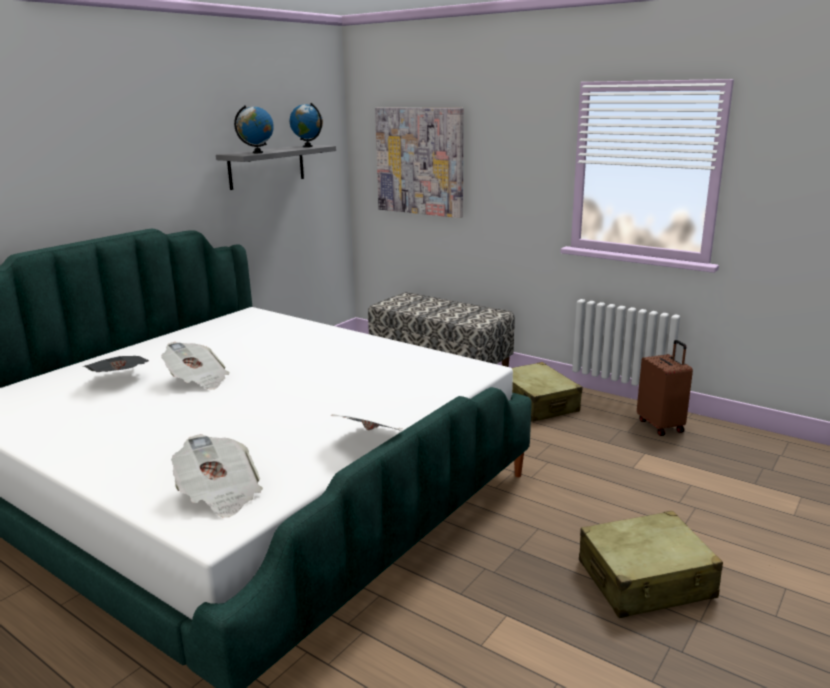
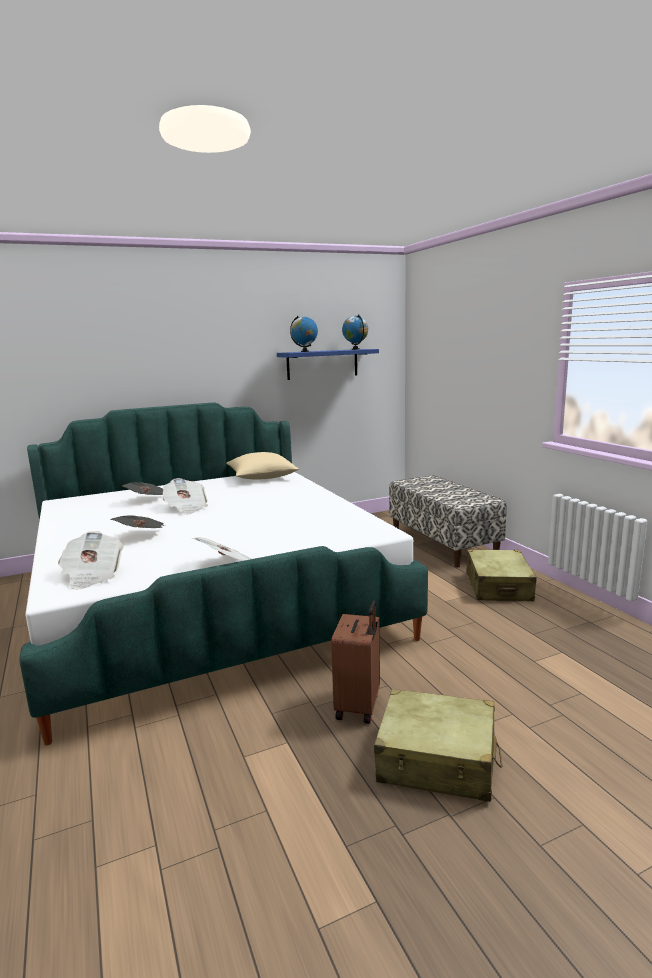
camera: 30 degrees right, 5 degrees down
(199, 429) = (142, 536): none -> newspaper
(234, 323) = (262, 477): none -> beige pillow
(267, 166) = (322, 364): grey shelf -> blue shelf
(420, 161) = (448, 362): picture -> none
(661, 425) = (608, 632): brown suitcase -> brown suitcase (359, 706)

